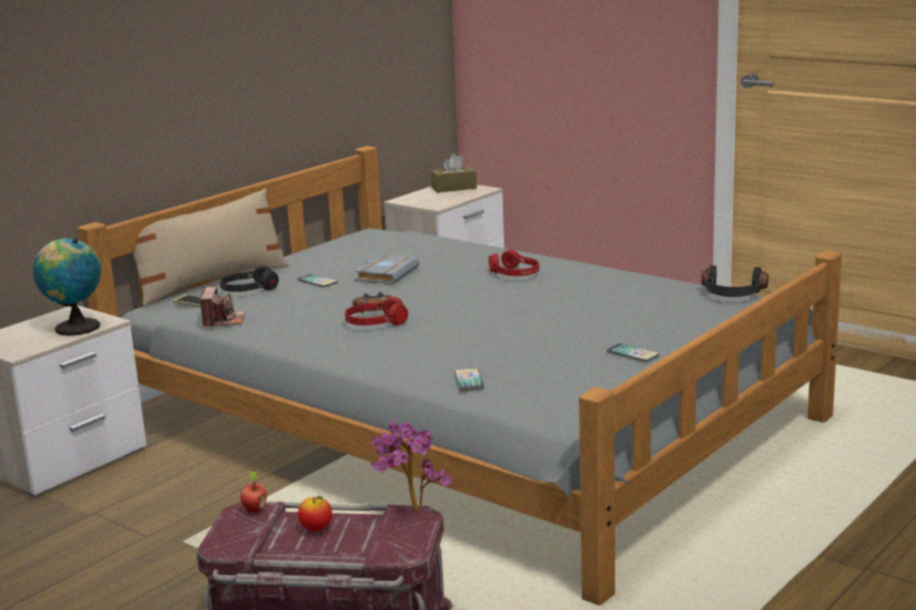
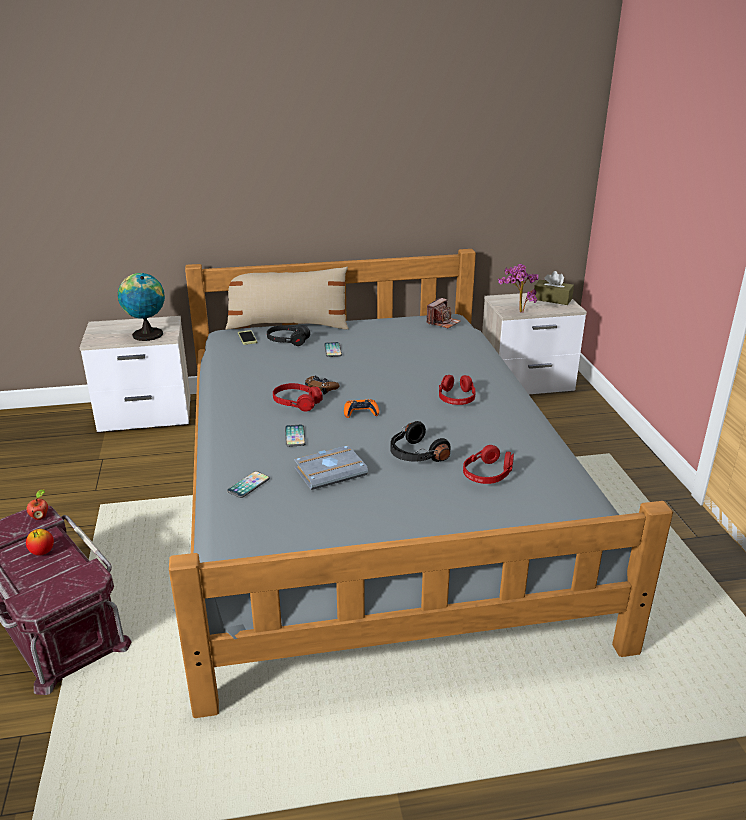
camera: 40 degrees right, 10 degrees up
(223, 320) = (231, 360): camera -> camera (443, 322)
(386, 274) = (380, 361): grey book -> grey book (331, 471)
(410, 511) = (93, 572): potted plant -> potted plant (517, 311)
(453, 308) = (361, 412): none -> orange game controller
(632, 354) = (387, 521): phone -> phone (295, 436)
(643, 305) = (488, 474): none -> red headphones
(732, 295) = (576, 500): black headphones -> black headphones (415, 454)

